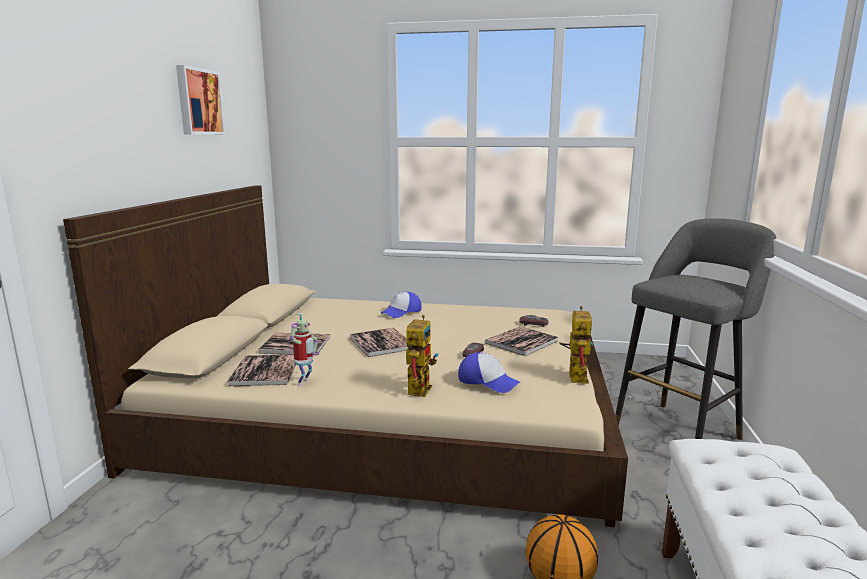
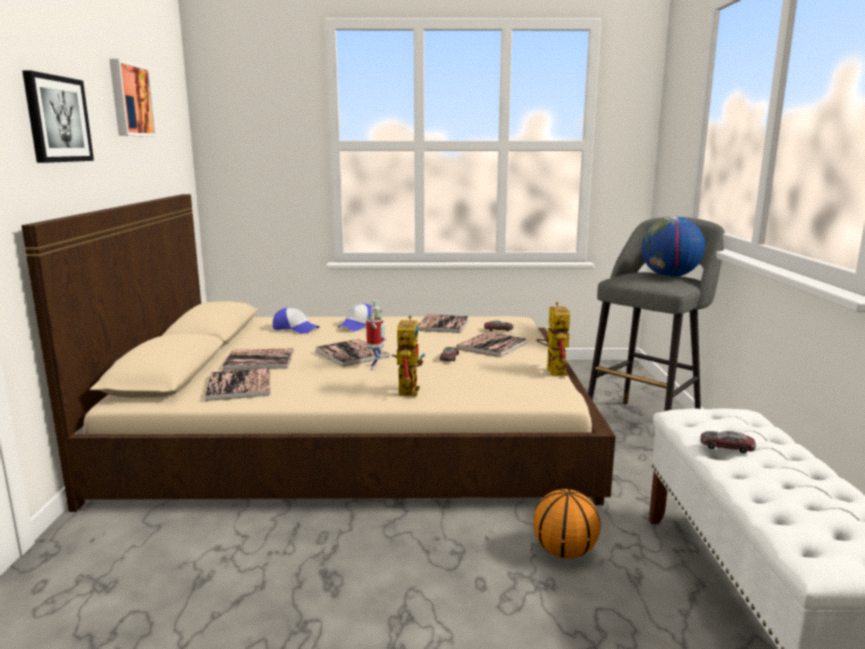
camera: 10 degrees left, 0 degrees up
(112, 121) = (57, 119): none -> picture
(305, 383) = (288, 393): toy robot -> toy robot (376, 367)
(481, 315) = (442, 325): none -> book
(487, 381) = (473, 379): cap -> cap (295, 329)
(711, 282) = (669, 276): none -> globe
(744, 498) = (727, 446): none -> toy car

